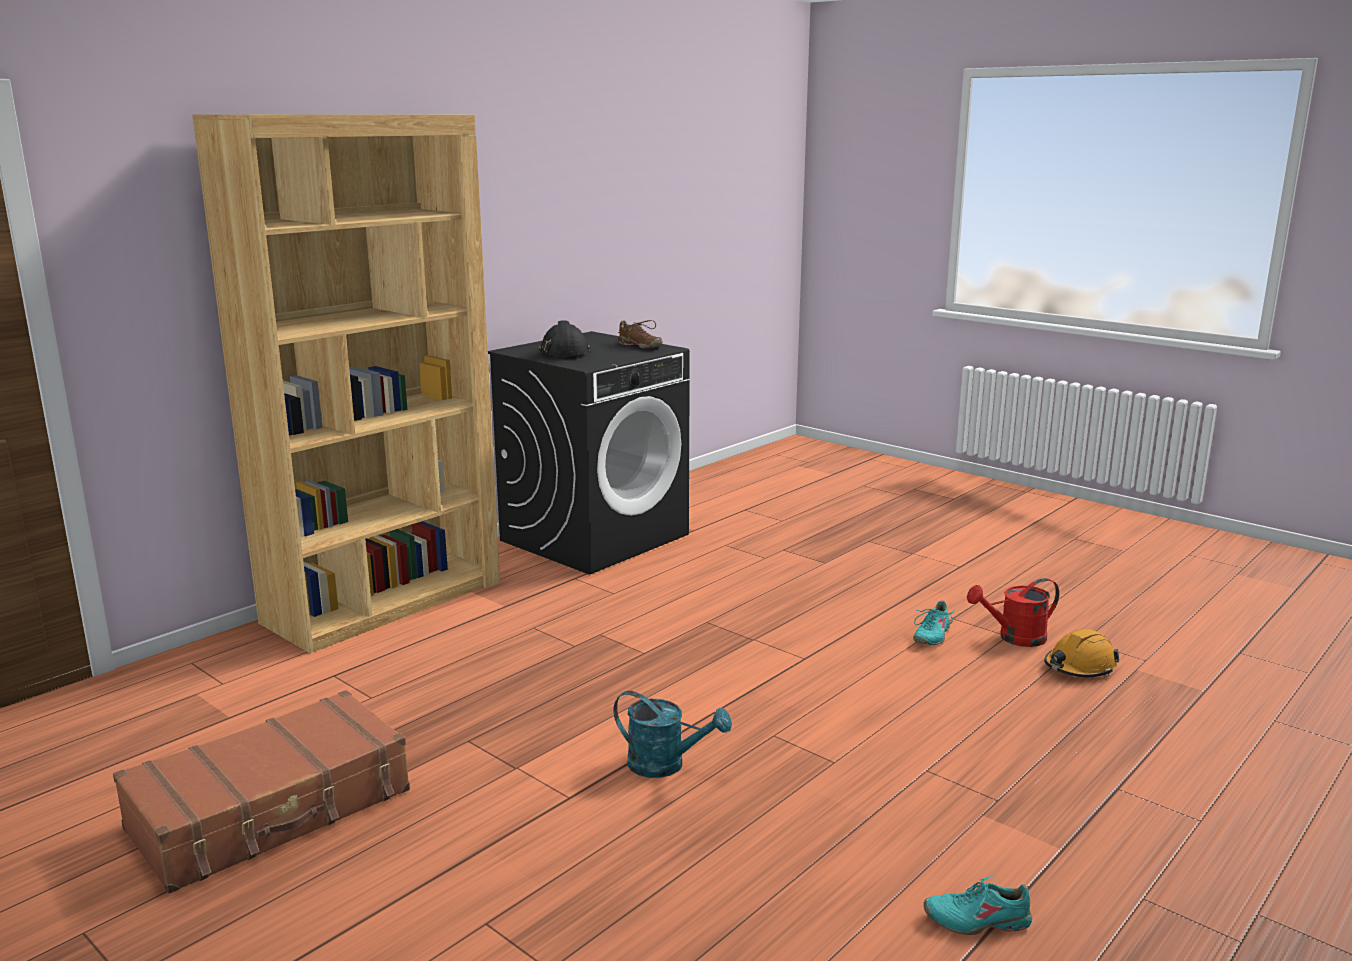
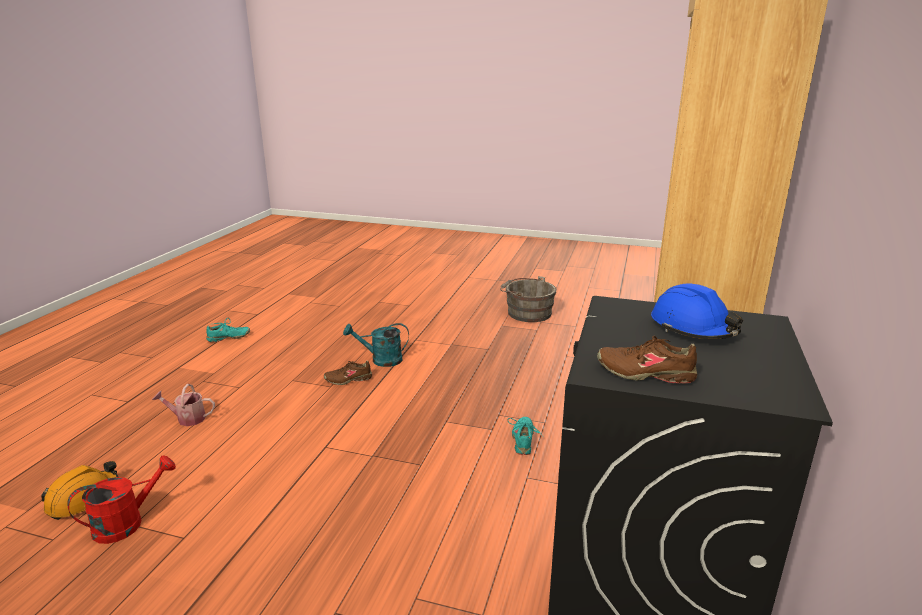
camera: 155 degrees right, 5 degrees up
(272, 811) = (526, 313): brown suitcase -> grey bucket
(564, 353) = (693, 328): black hard hat -> blue hard hat
(740, 740) = (348, 379): none -> brown shoe
(931, 635) = (213, 503): turquoise shoe -> turquoise shoe (524, 440)
(996, 733) = (187, 418): none -> watering can

